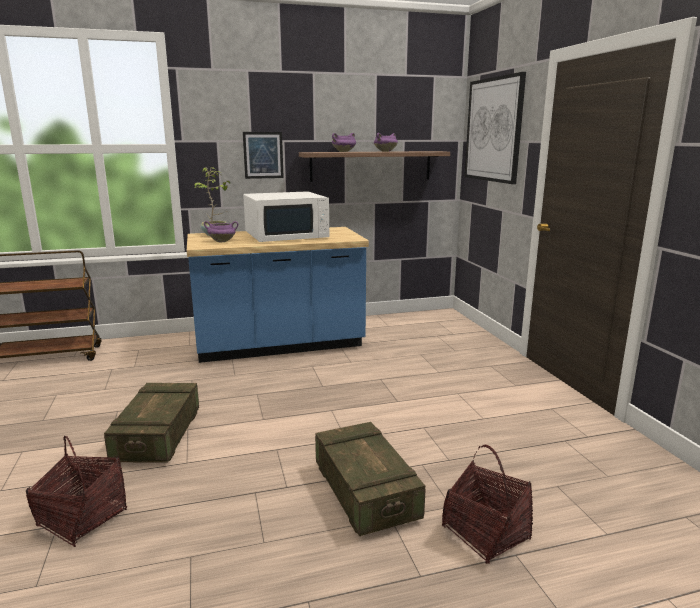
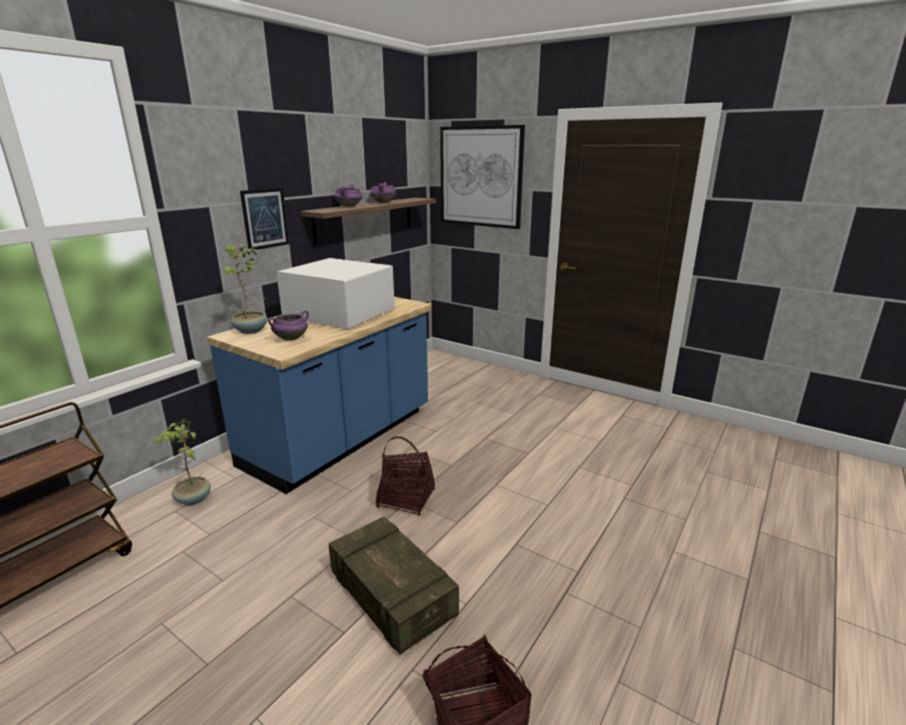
camera: 40 degrees left, 5 degrees up
(154, 347) = (192, 499): none -> potted plant
(287, 235) = (339, 314): white microwave -> white microwave turned 90 degrees counterclockwise
(365, 492) = (630, 541): crate -> none
(485, 533) = (728, 527): basket -> basket (406, 499)

